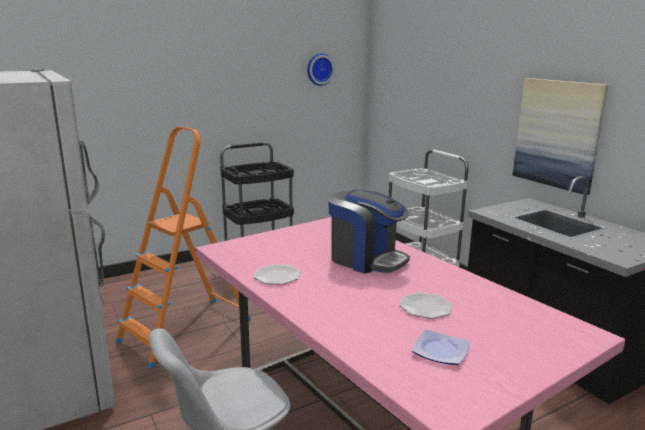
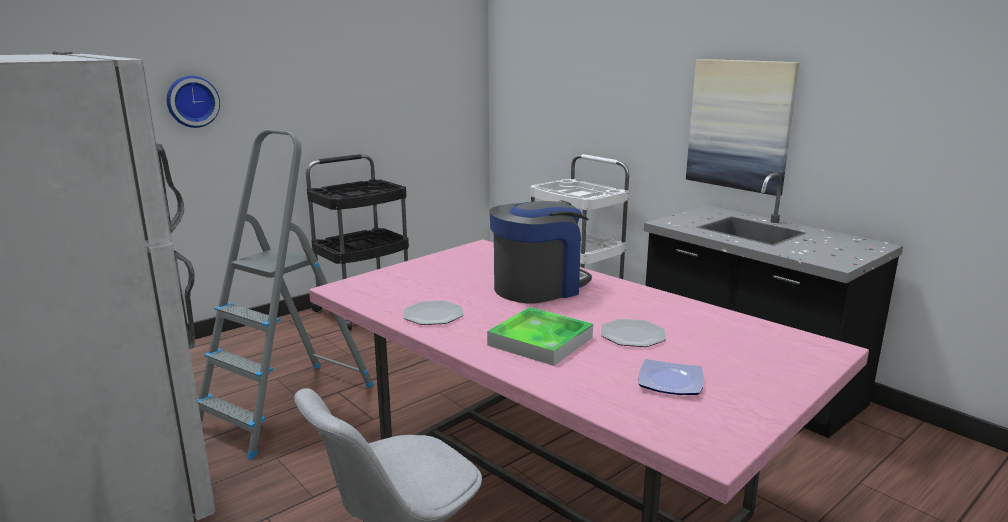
camera: 10 degrees left, 0 degrees up
(185, 331) = (287, 407): orange step ladder -> grey step ladder
(319, 69) = (427, 57): wall clock -> wall clock (192, 101)
(350, 305) = (540, 341): none -> tray
(366, 259) = (538, 287): coffee machine -> coffee machine turned 60 degrees counterclockwise

